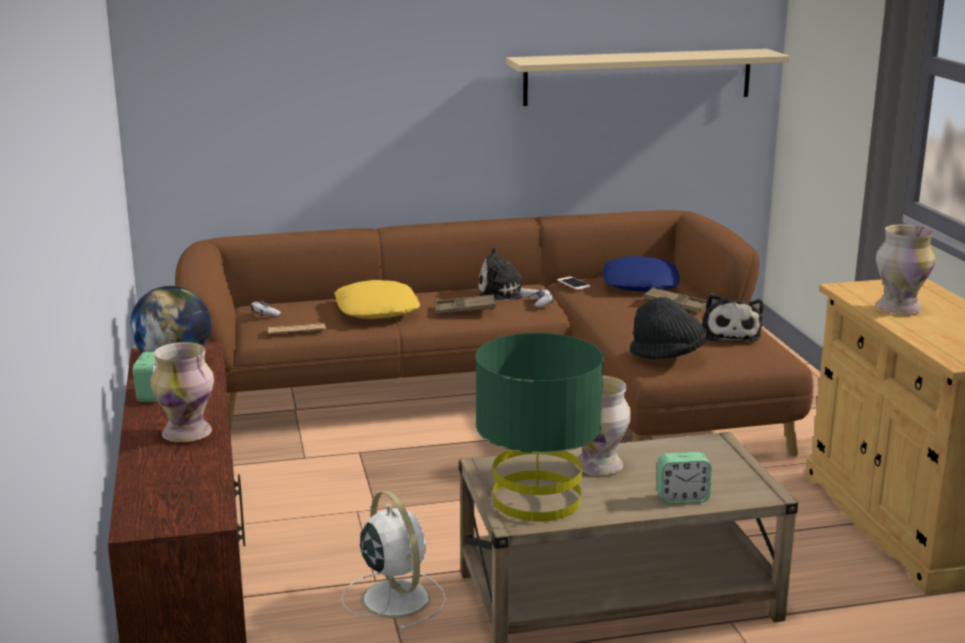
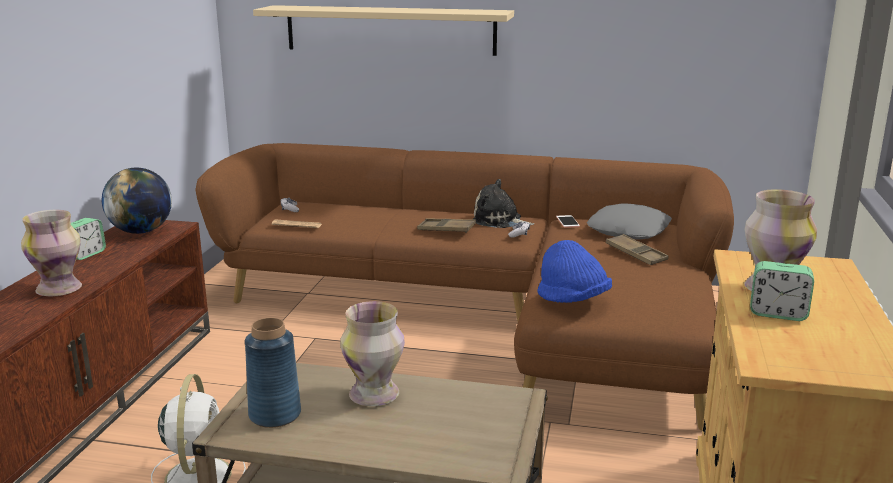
camera: 25 degrees right, 0 degrees up
(377, 310) = (377, 219): yellow pillow -> none
(536, 499) = (274, 415): green table lamp -> blue vase
(638, 77) = (668, 32): beige shelf -> beige shelf (390, 30)
(641, 284) = (629, 231): blue pillow -> grey pillow
(668, 355) = (573, 300): black hat -> blue hat
(682, 498) = (410, 449): alarm clock -> alarm clock (778, 314)
(730, 333) = (660, 290): plush toy -> none

